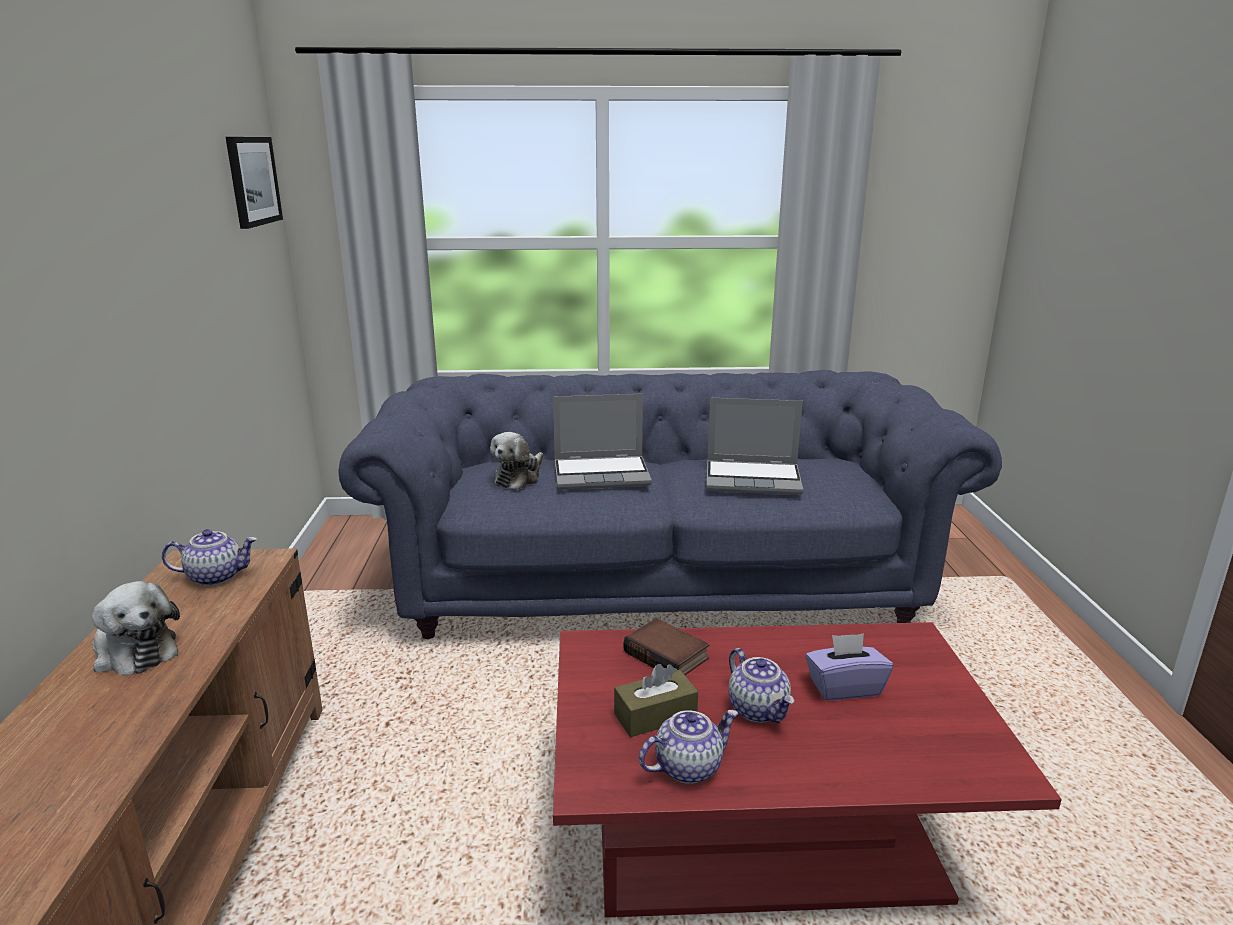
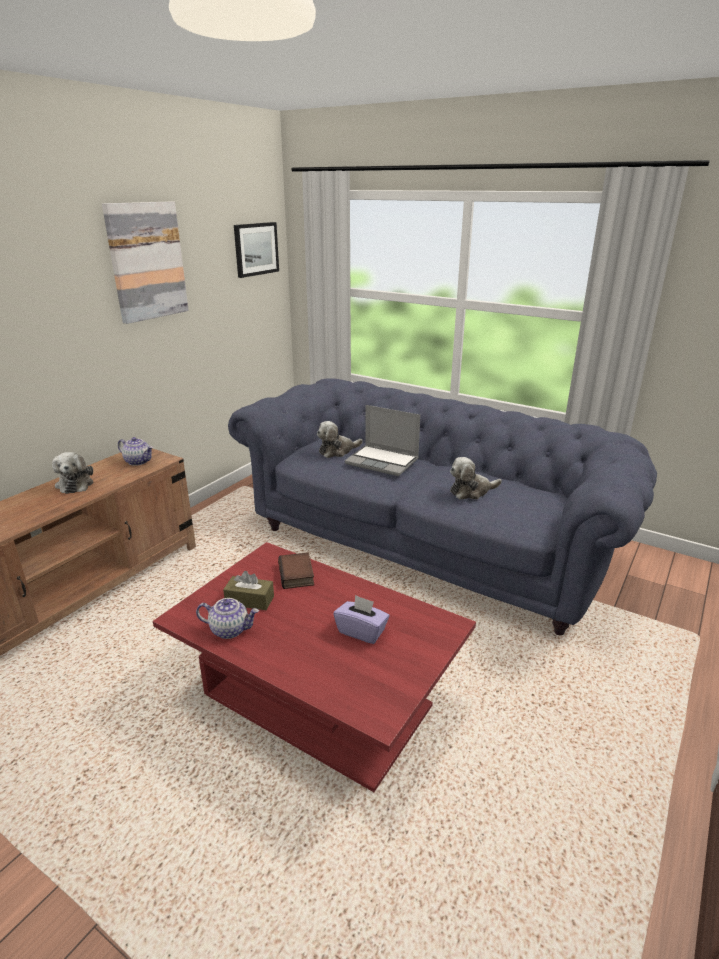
camera: 35 degrees right, 5 degrees up
(134, 194) = (146, 261): none -> picture
(754, 479) = (471, 491): laptop -> plush toy
(759, 710) = (300, 621): teapot -> none

